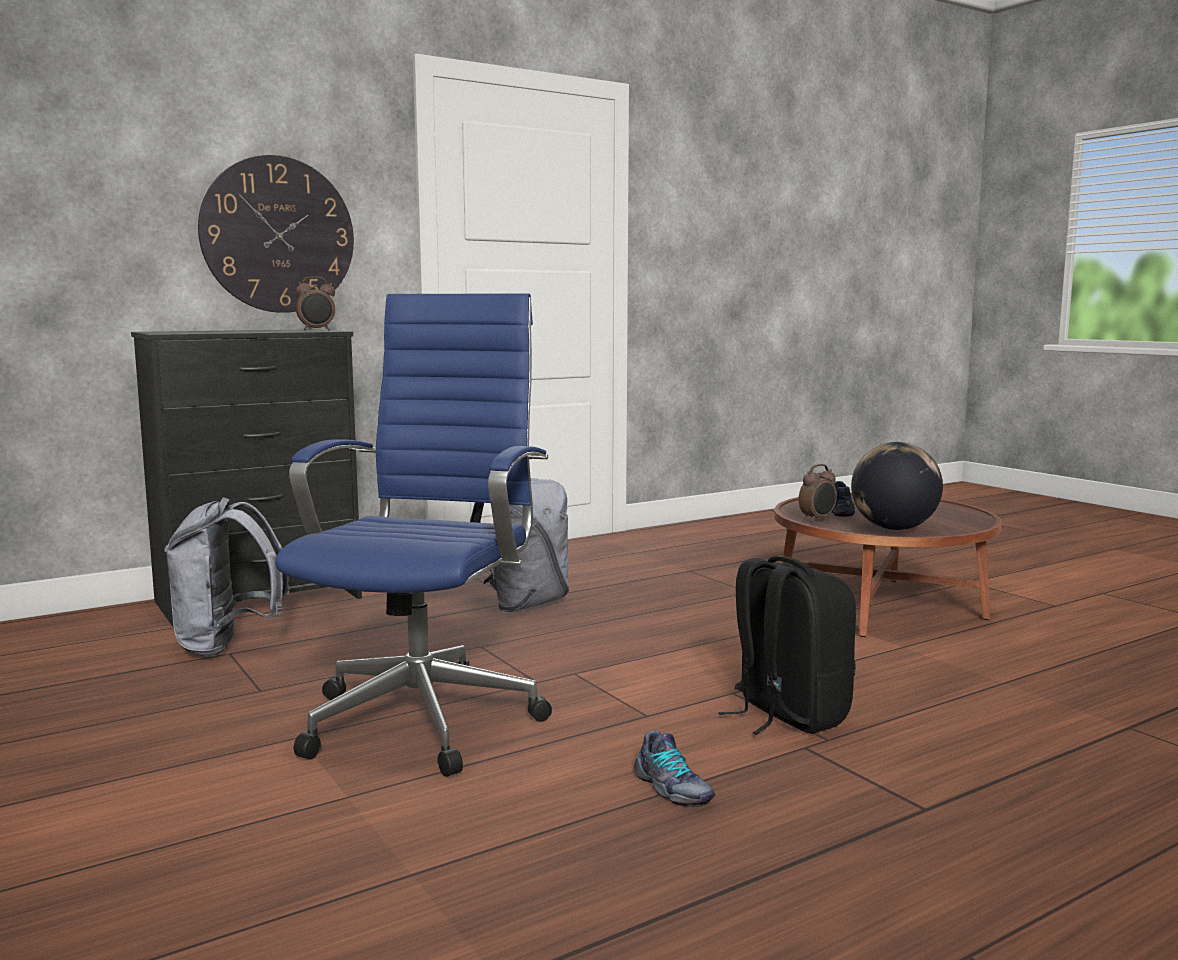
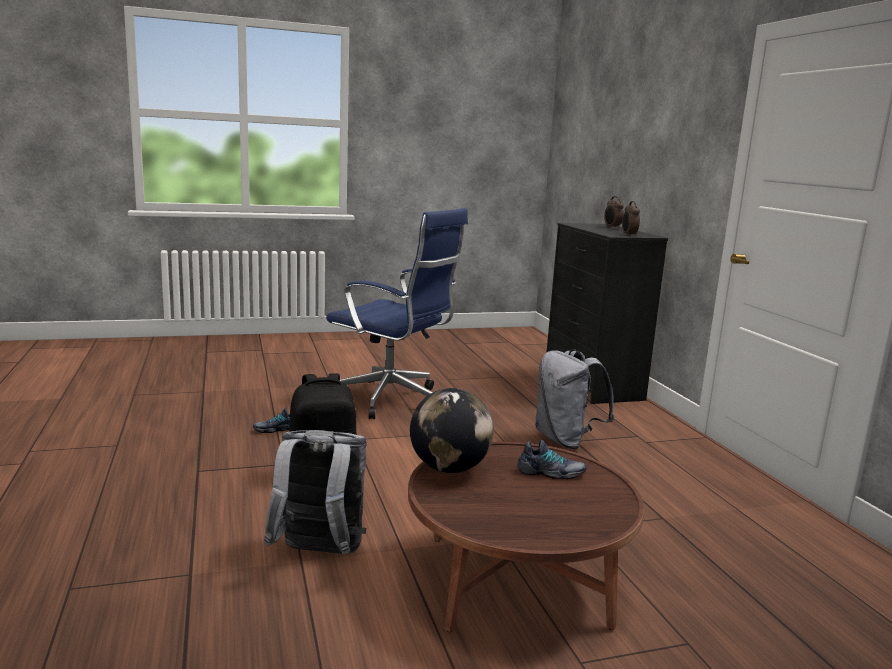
camera: 105 degrees right, 5 degrees up
(228, 646) = (512, 377): grey backpack -> grey backpack (318, 554)
(278, 235) = (668, 173): wall clock -> none
(817, 519) = (502, 451): alarm clock -> alarm clock (612, 228)

